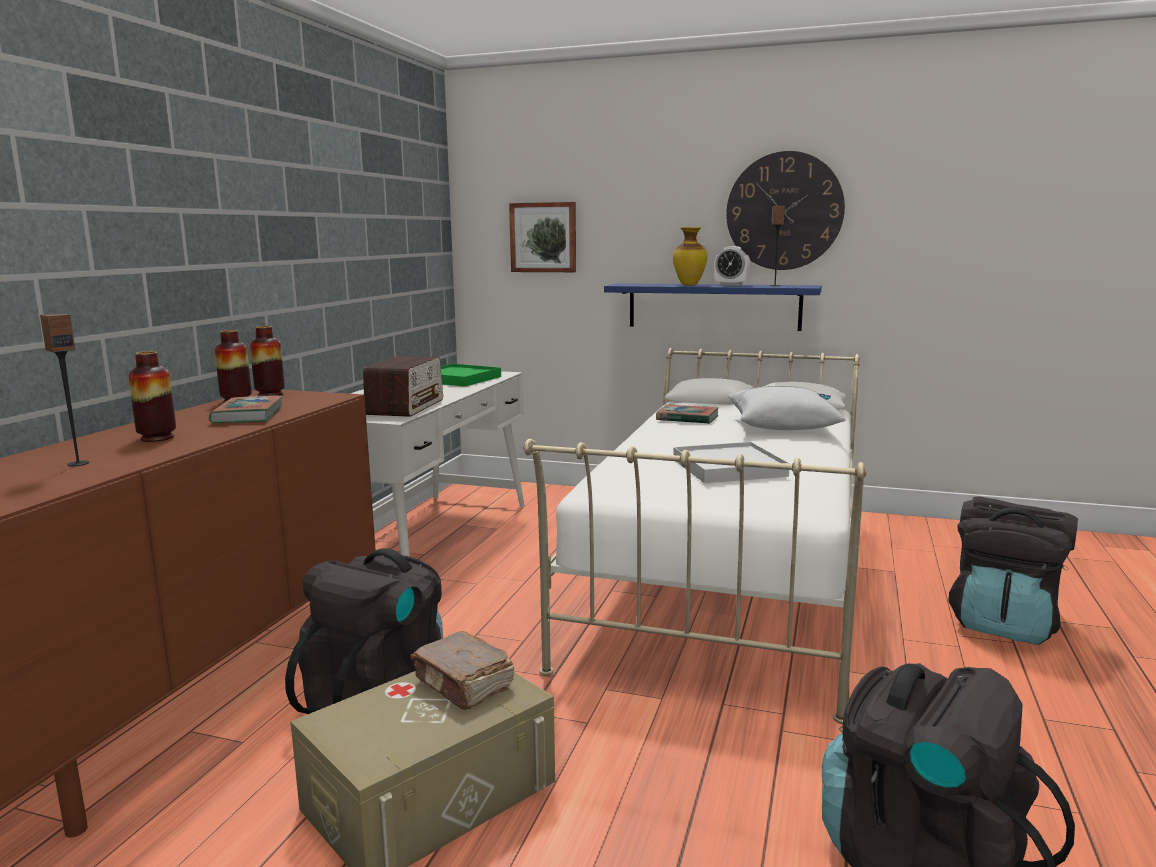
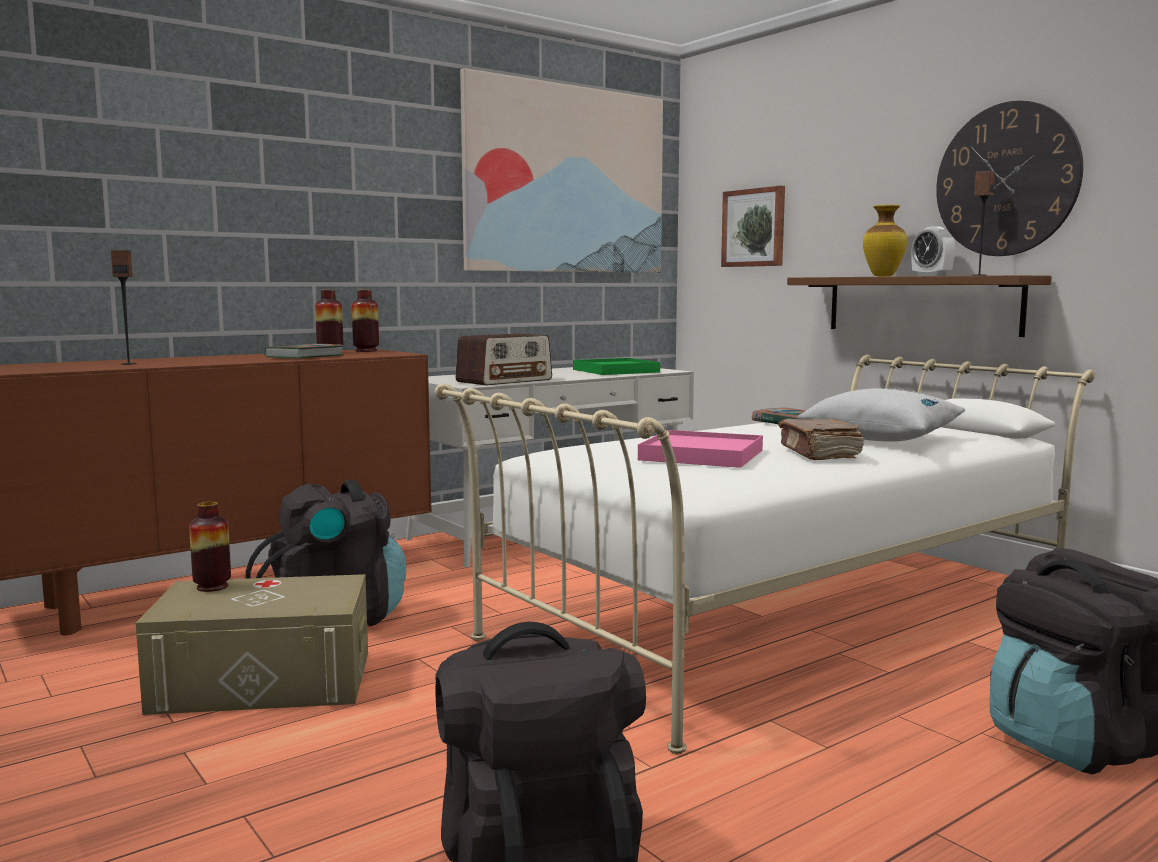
camera: 35 degrees right, 5 degrees down
(157, 438) = (211, 360): vase -> vase (212, 587)
(382, 191) = (566, 180): none -> picture
(464, 685) = (308, 591): brown book -> brown book (819, 453)
(713, 306) = (921, 304): blue shelf -> brown shelf
(728, 467) = (701, 455): white tray -> pink tray

